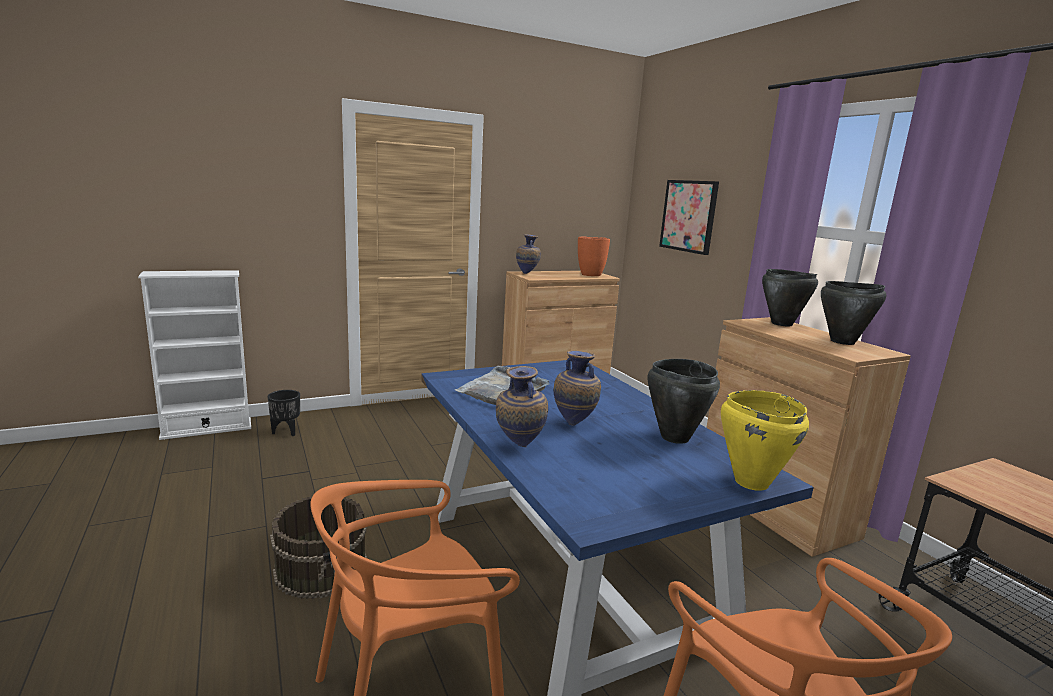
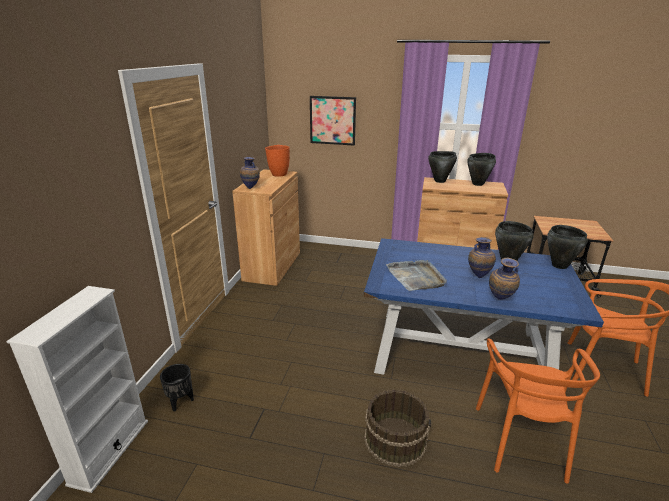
camera: 50 degrees left, 10 degrees up
(750, 482) = (559, 266): yellow cooking pot -> black cooking pot

